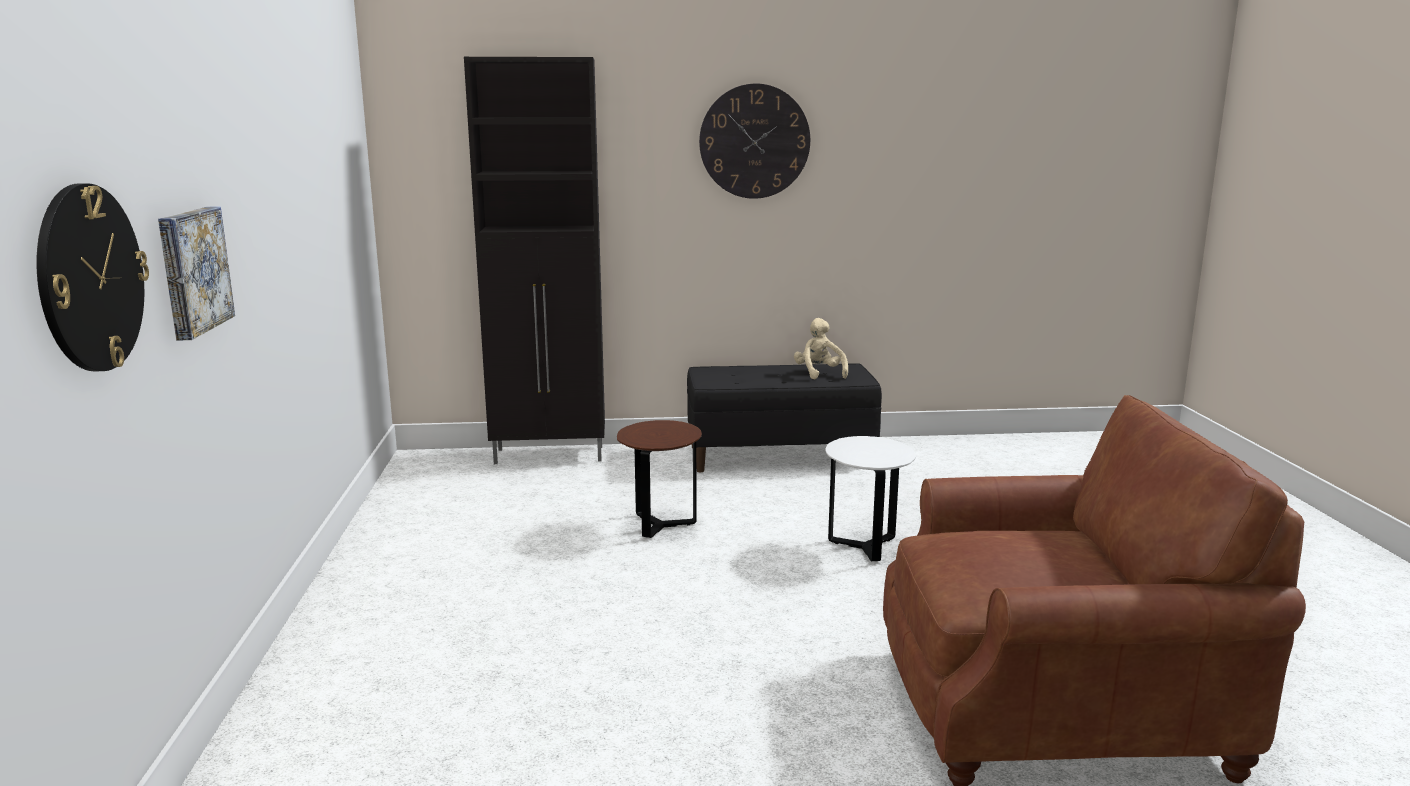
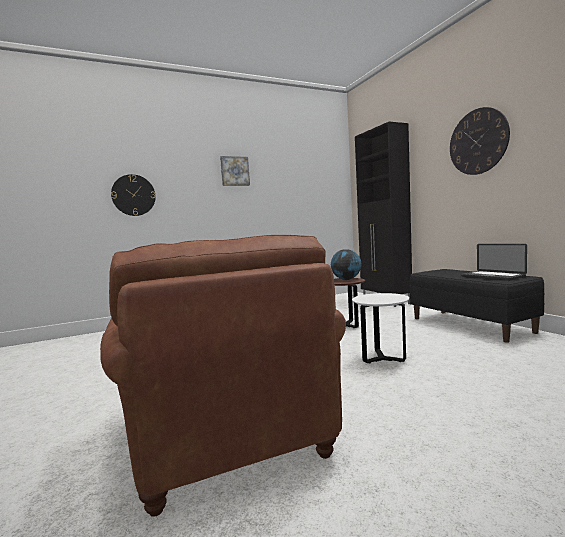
camera: 70 degrees right, 10 degrees down
(191, 270) = (187, 201): picture -> picture (234, 171)
(654, 430) = (346, 279): none -> globe
(819, 374) = (492, 276): beige plush toy -> laptop

